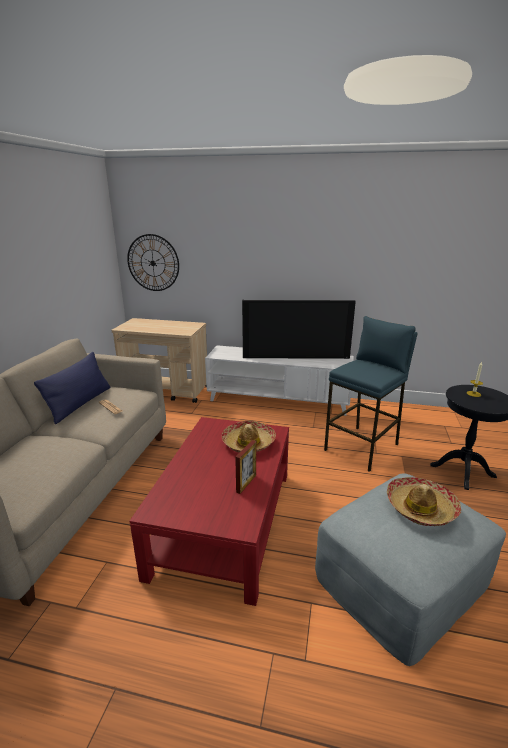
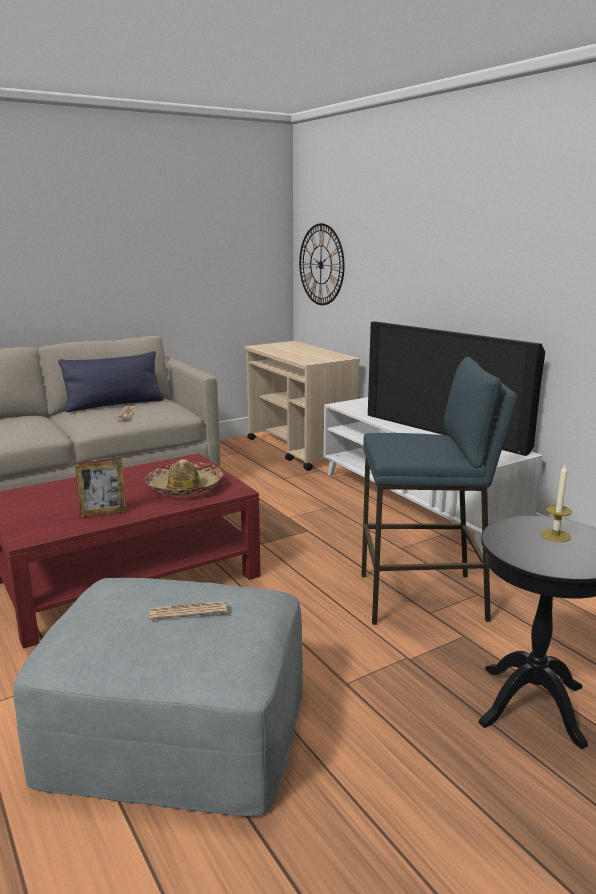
camera: 45 degrees right, 5 degrees down
(421, 508) = (188, 611): hat -> newspaper

